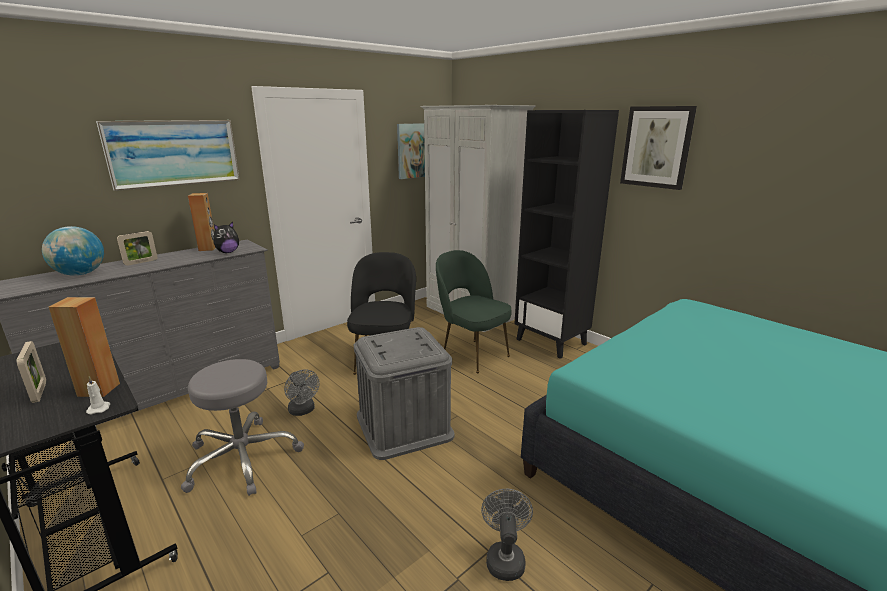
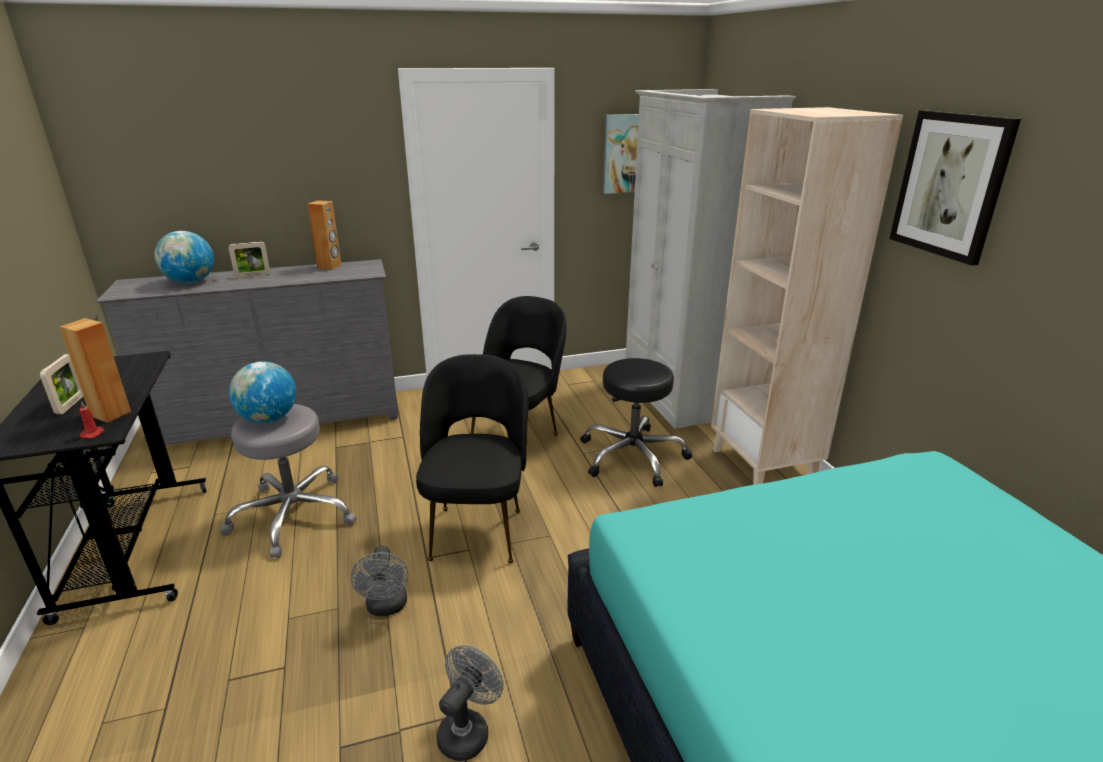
camera: 25 degrees right, 5 degrees up
(99, 408) = (93, 433): white candle -> red candle
(174, 153) = (301, 151): picture -> none
(220, 374) = (268, 419): none -> globe
(227, 252) = (342, 274): plush toy -> none
(303, 411) = (385, 478): grey fan -> grey fan (387, 607)
(404, 425) = (478, 528): grey storage box -> black chair
(471, 354) = (633, 456): green chair -> black stool
(552, 342) = (764, 465): black bookcase -> beige bookcase

